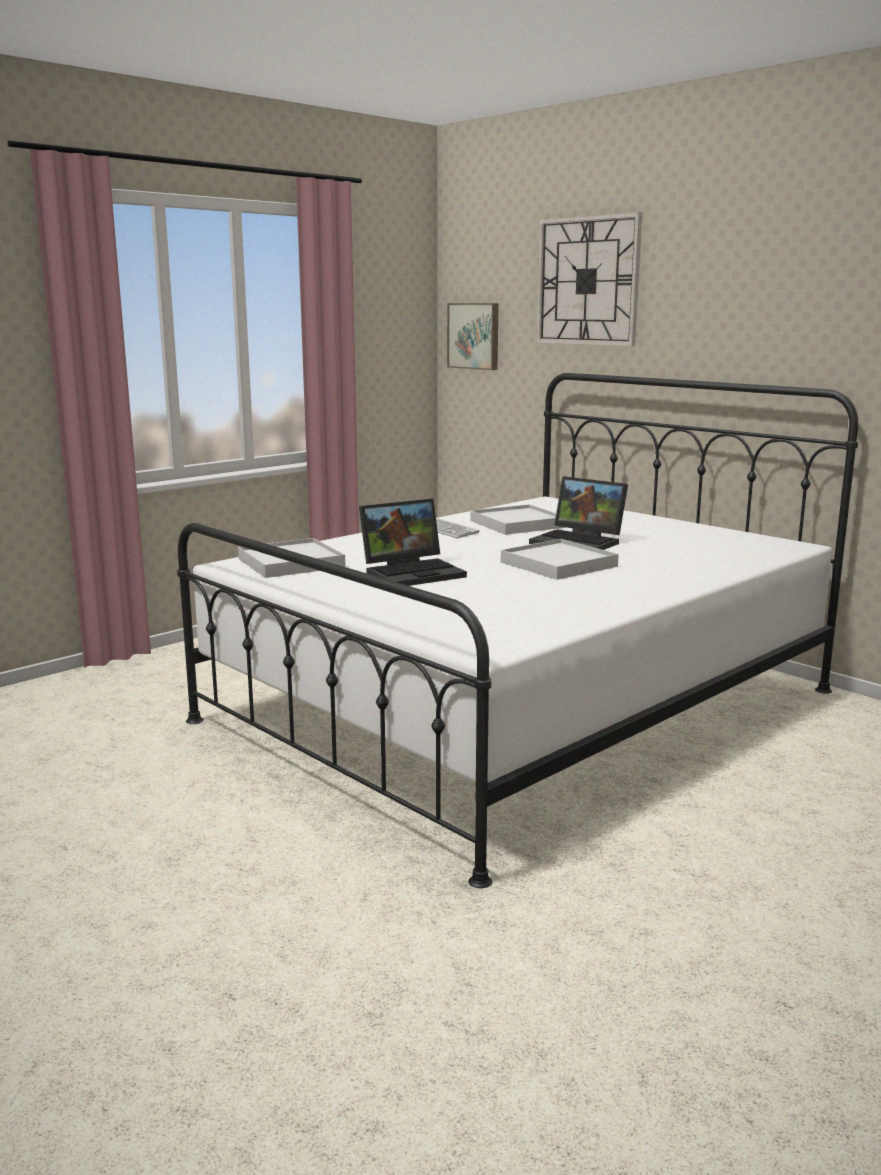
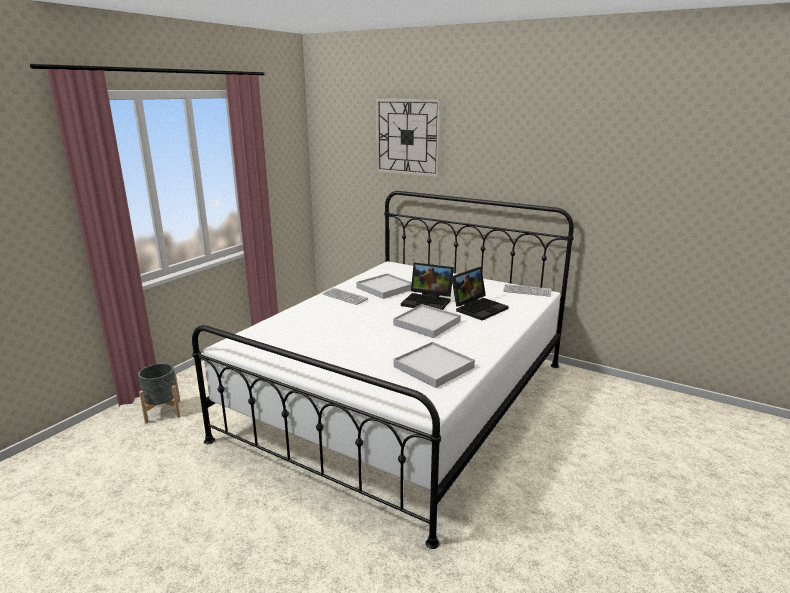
camera: 15 degrees left, 5 degrees up
(143, 681) = (163, 411): none -> grey planter
(291, 563) = (267, 340): white tray -> white tray (434, 367)
(413, 572) = (347, 340): laptop -> laptop (478, 308)
(474, 336) = (335, 164): picture -> none
(768, 541) = (527, 291): none -> keyboard

